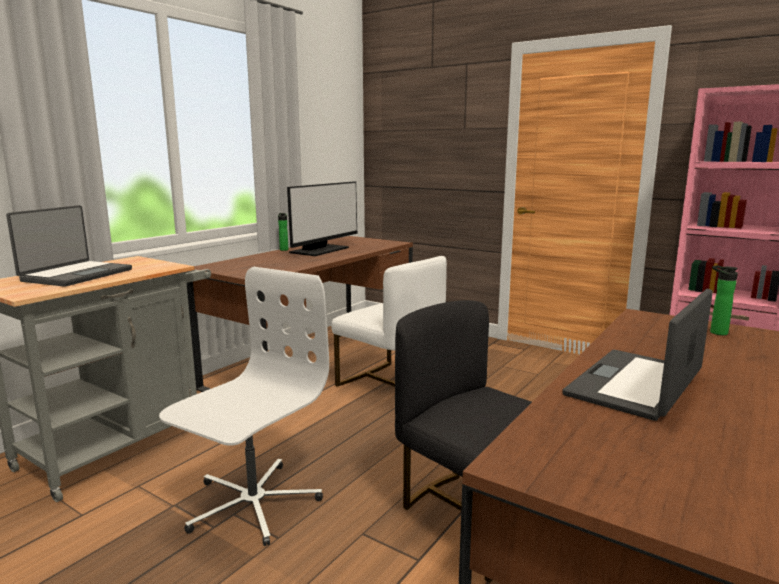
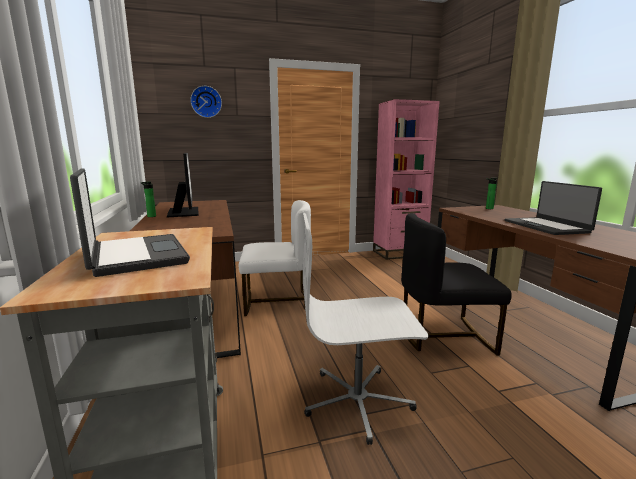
camera: 50 degrees left, 0 degrees up
(252, 503) = (358, 401): white office chair -> white office chair turned 75 degrees counterclockwise
(429, 113) = (206, 102): none -> wall clock

